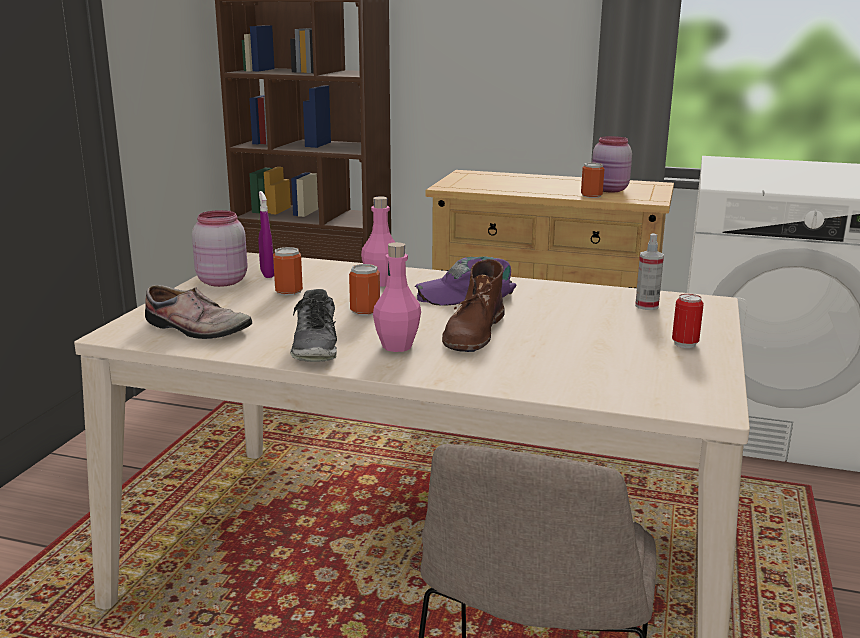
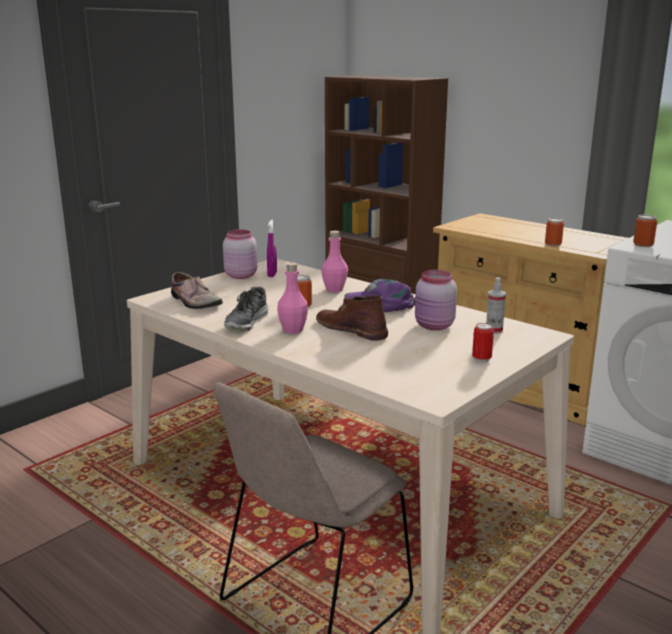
camera: 25 degrees right, 0 degrees up
(288, 291) = (271, 287): can -> can (643, 245)
(474, 332) = (351, 329): brown boot -> brown boot turned 90 degrees clockwise
(610, 190) = (576, 241): pink jar -> pink jar (434, 326)

